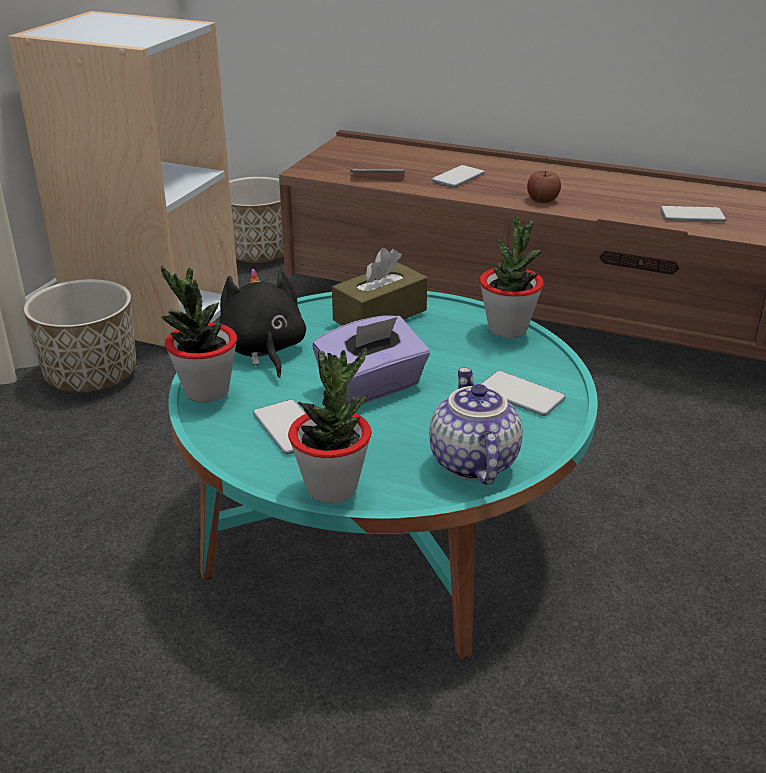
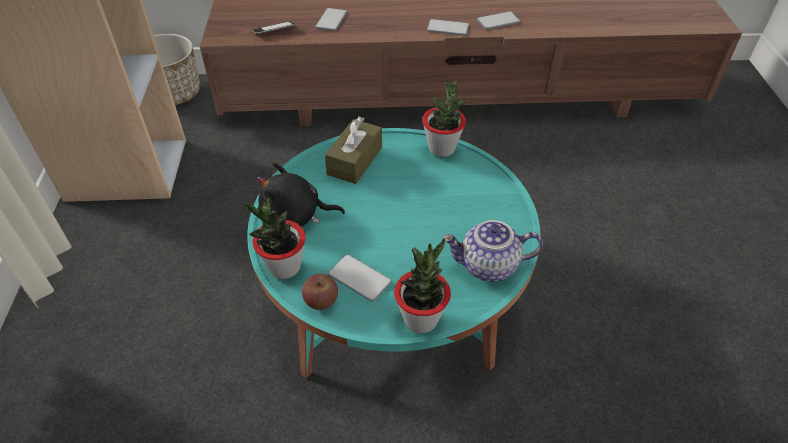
camera: 25 degrees left, 15 degrees up
(92, 376) = (117, 241): planter -> none
(263, 350) = (296, 216): black plush toy -> black plush toy turned 45 degrees counterclockwise
(372, 387) = (388, 224): purple tissue box -> none
(471, 462) = (488, 267): teapot -> teapot turned 60 degrees counterclockwise
(520, 395) = (481, 201): phone -> phone (447, 28)
(542, 200) = (400, 29): apple -> apple (321, 300)

